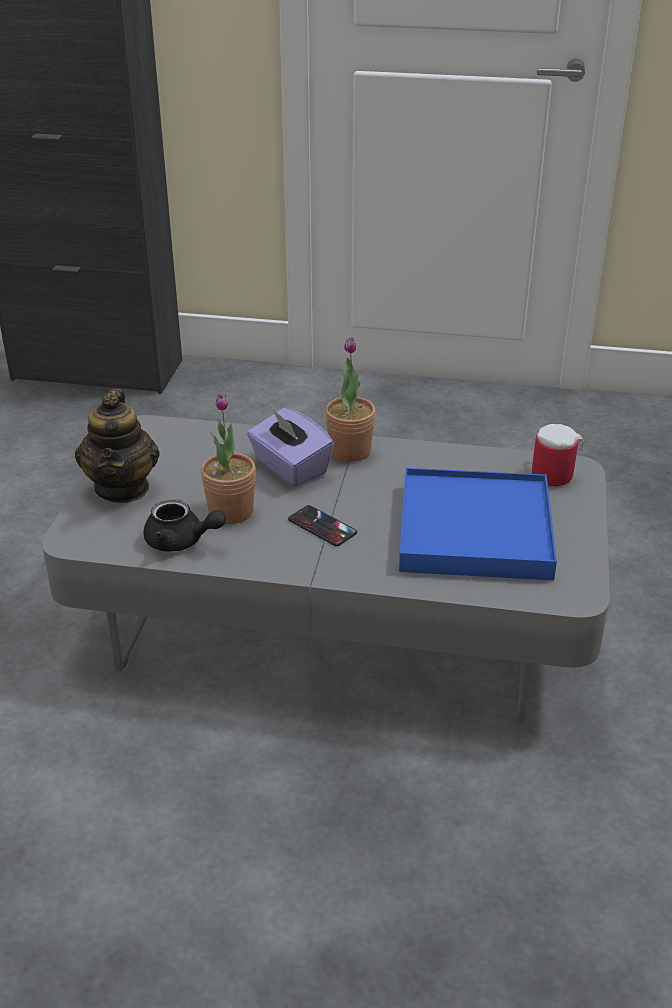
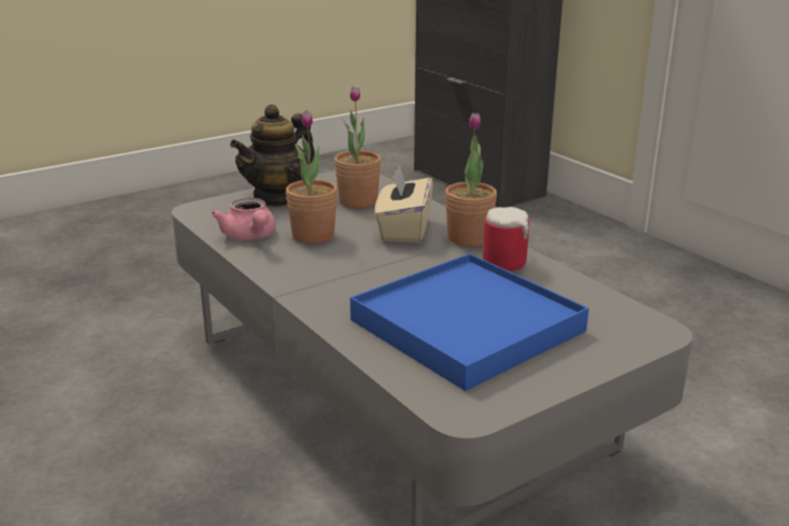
camera: 45 degrees right, 10 degrees down
(181, 541) = (250, 237): black teapot -> pink teapot
(201, 457) = (358, 201): none -> potted plant
(290, 468) = (403, 230): purple tissue box -> beige tissue box
(322, 526) = (354, 269): phone -> none
(551, 472) = (623, 322): mug -> mug (509, 261)

